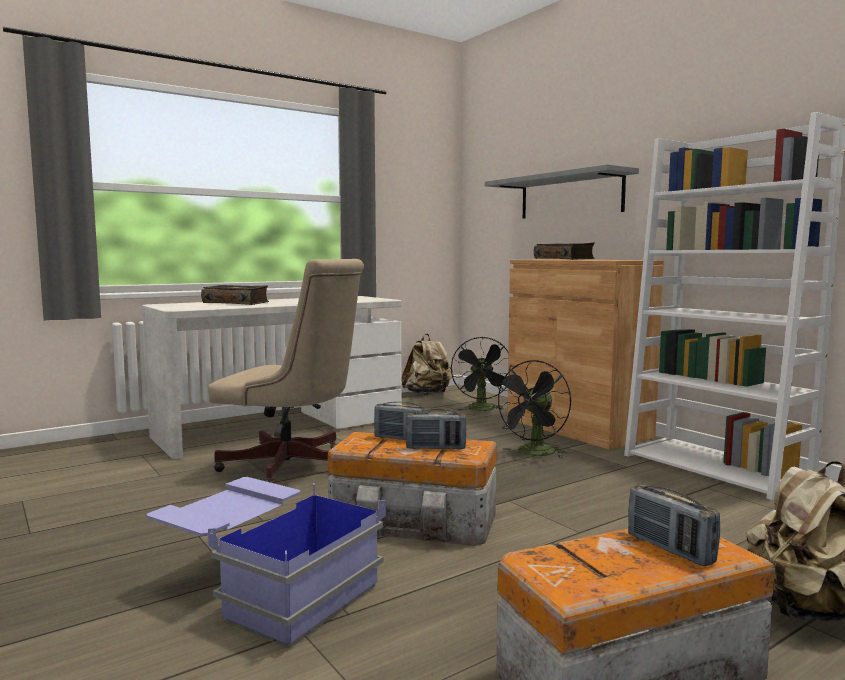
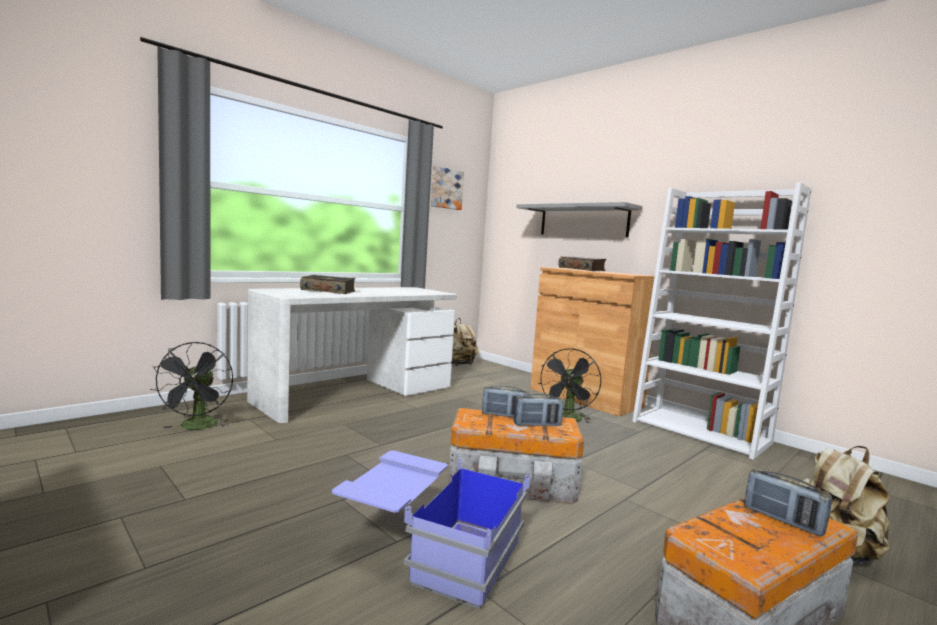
camera: 10 degrees left, 0 degrees up
(294, 468) = (389, 432): beige office chair -> none
(399, 170) = (446, 188): none -> picture
(482, 410) = (507, 380): black fan -> black fan (197, 427)

